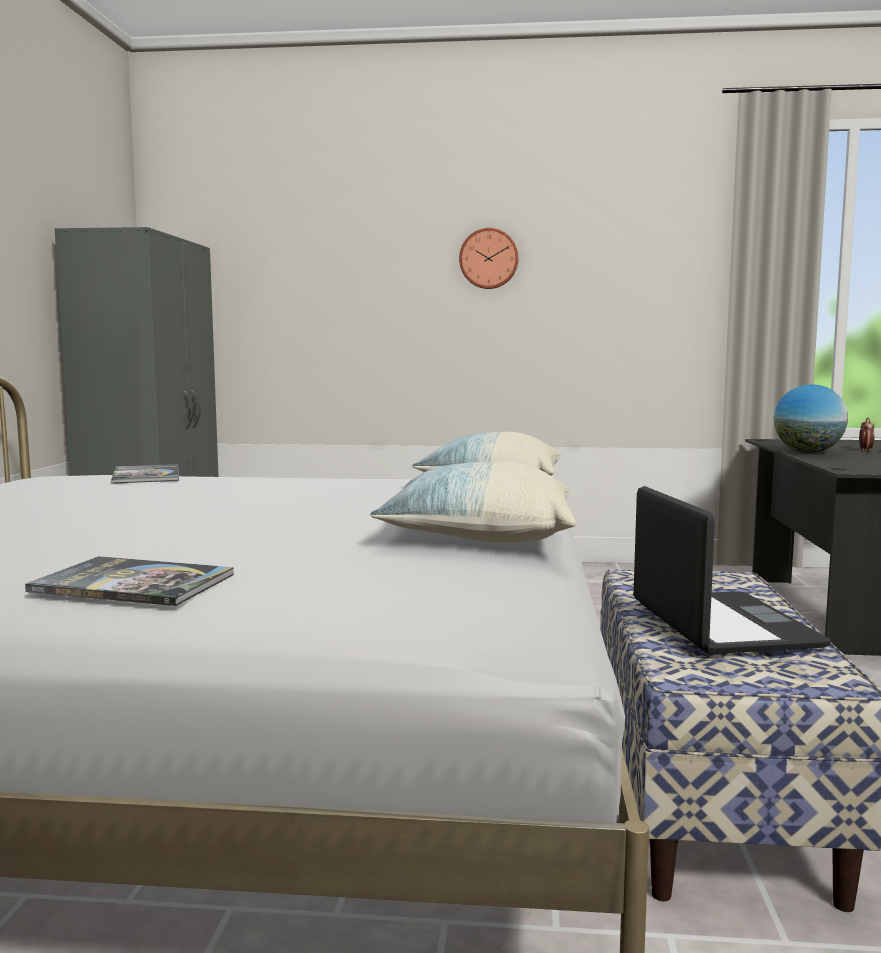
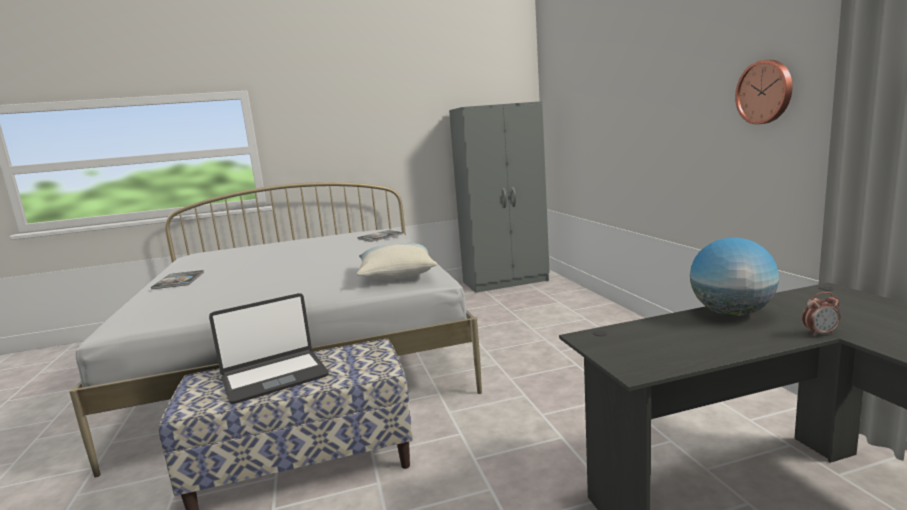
camera: 70 degrees right, 5 degrees up
(479, 537) = (251, 296): pillow -> none
(488, 259) = (665, 89): wall clock -> wall clock (765, 92)

